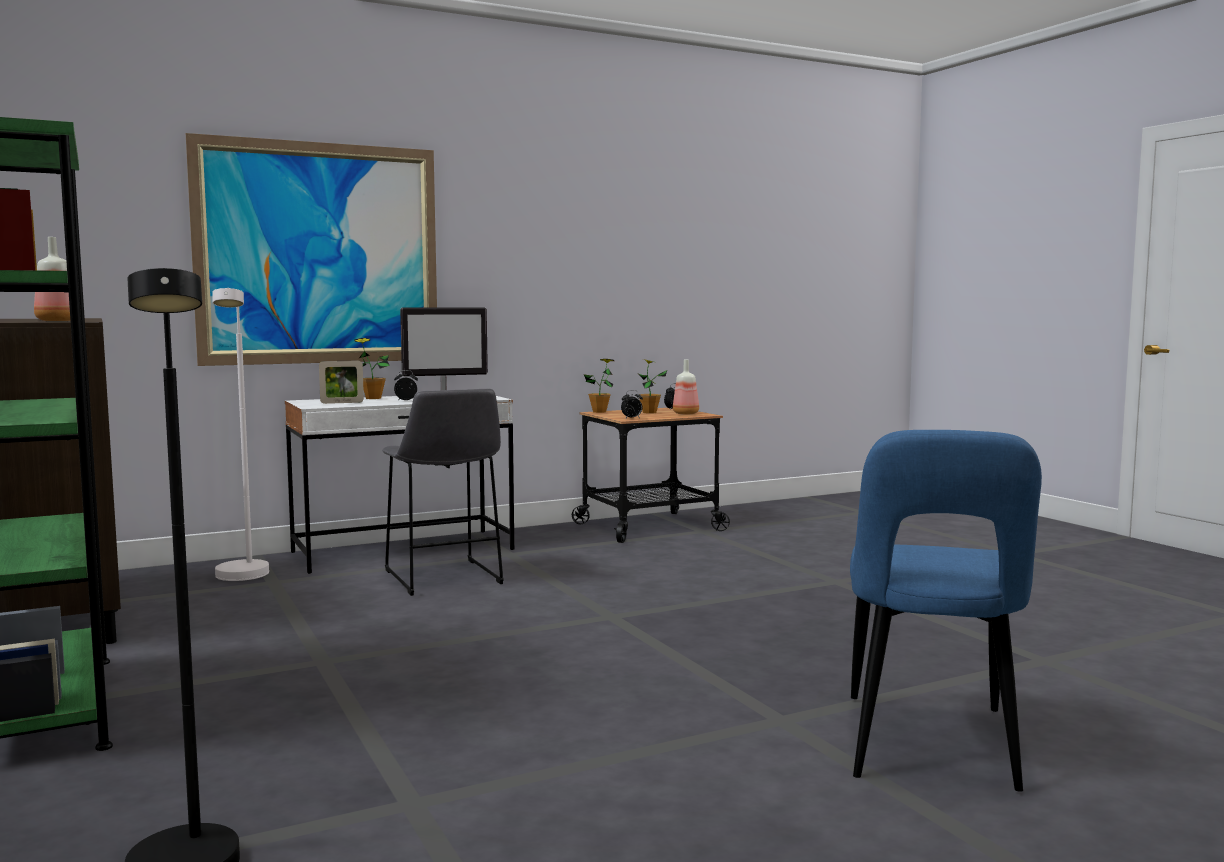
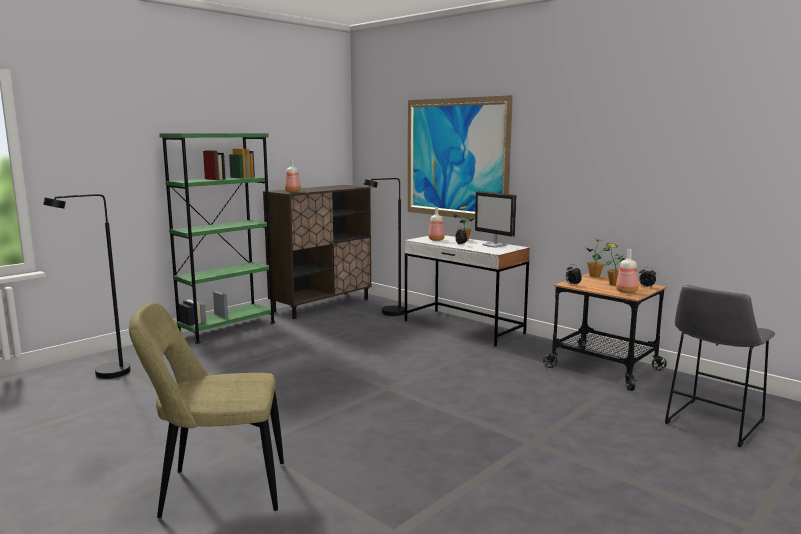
camera: 70 degrees right, 5 degrees up
(243, 578) = (388, 314): white floor lamp -> black floor lamp
(342, 402) = (436, 240): picture frame -> bottle
(443, 579) = (421, 344): grey stool -> grey stool (711, 423)
(929, 747) = (217, 490): blue chair -> beige chair

